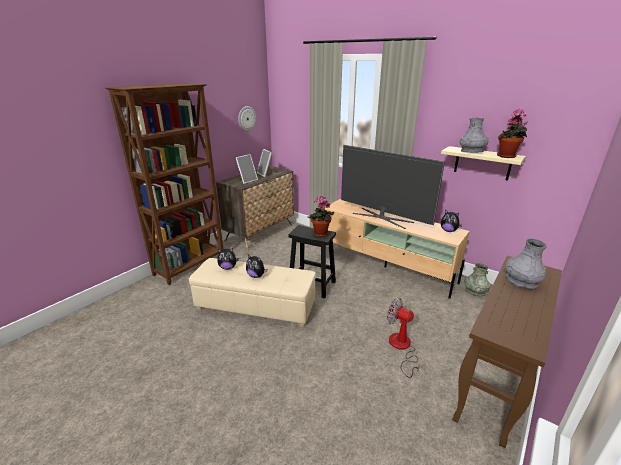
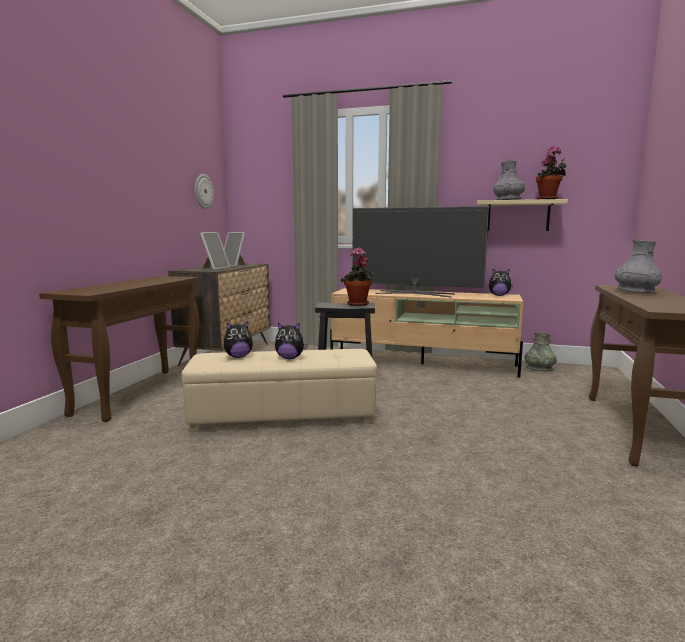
camera: 20 degrees left, 15 degrees down
(191, 265) = (140, 393): brown bookcase -> brown console table
(401, 348) = (510, 420): fan -> none

